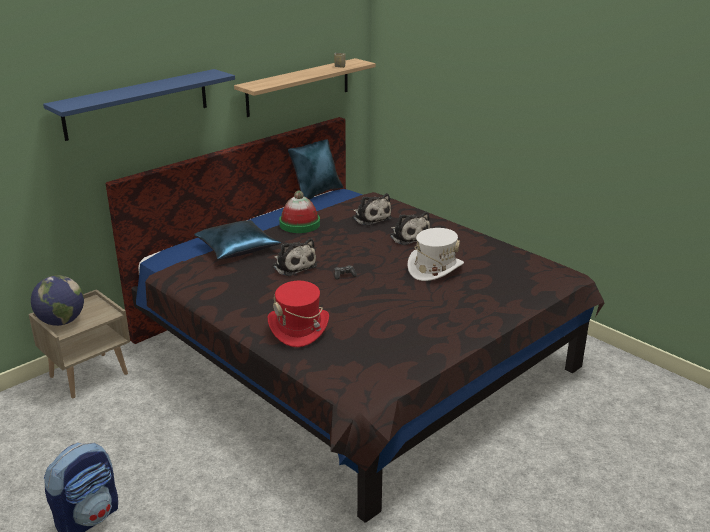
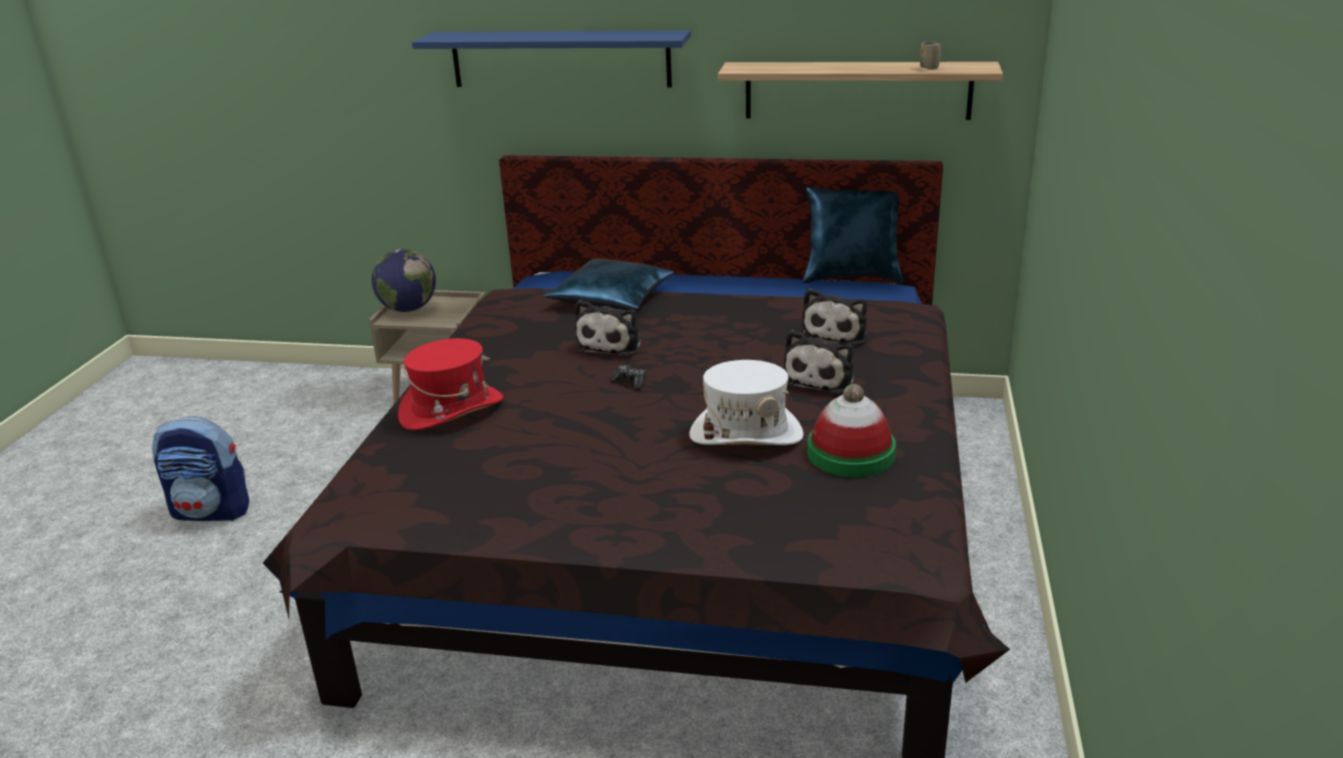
camera: 55 degrees right, 0 degrees up
(299, 224) = (733, 302): hat -> hat (850, 453)

